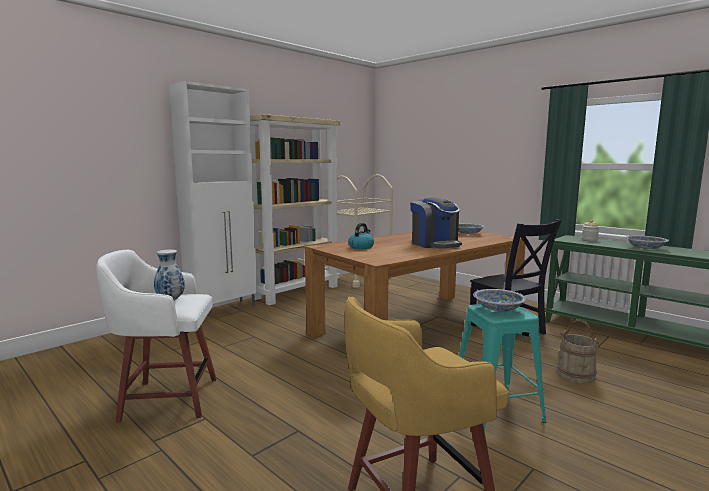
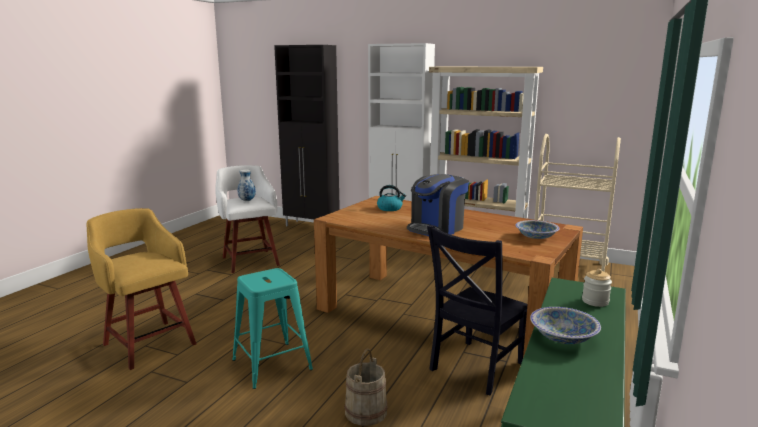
camera: 70 degrees right, 5 degrees up
(95, 344) = (312, 226): none -> black cabinet
(498, 309) = (271, 277): bowl -> none

